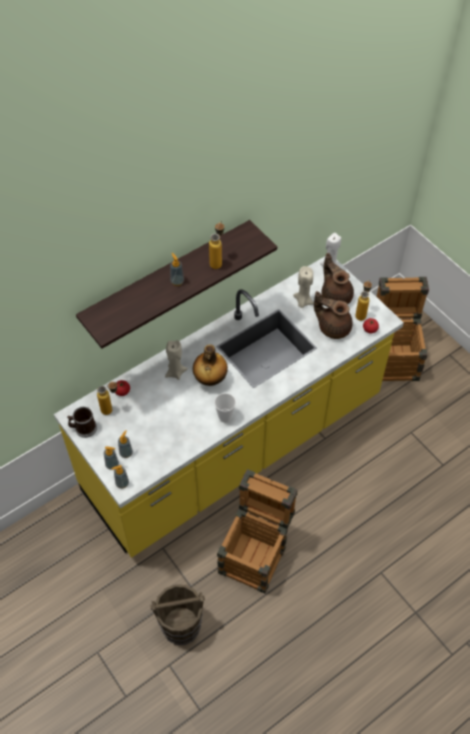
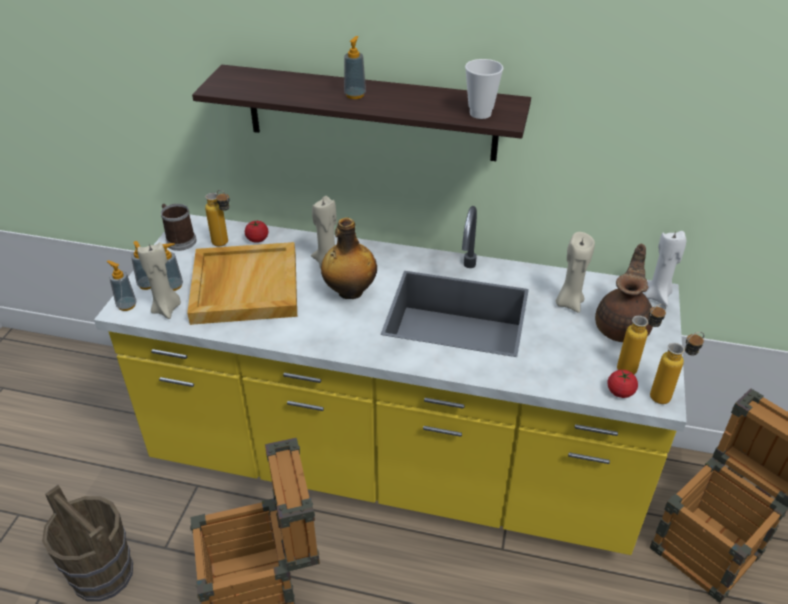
camera: 50 degrees right, 15 degrees down
(144, 466) = (167, 309): none -> beige candle
(159, 421) = (244, 286): none -> beige tray
(217, 261) = (428, 105): bottle -> bottle (667, 395)
(225, 417) = (307, 334): cup -> cup (480, 113)
(333, 327) = (570, 352): brown teapot -> none

